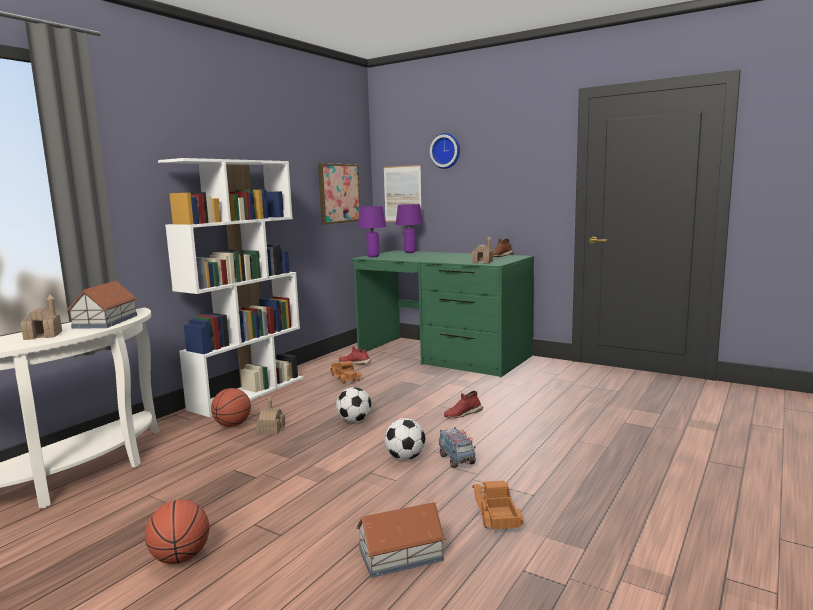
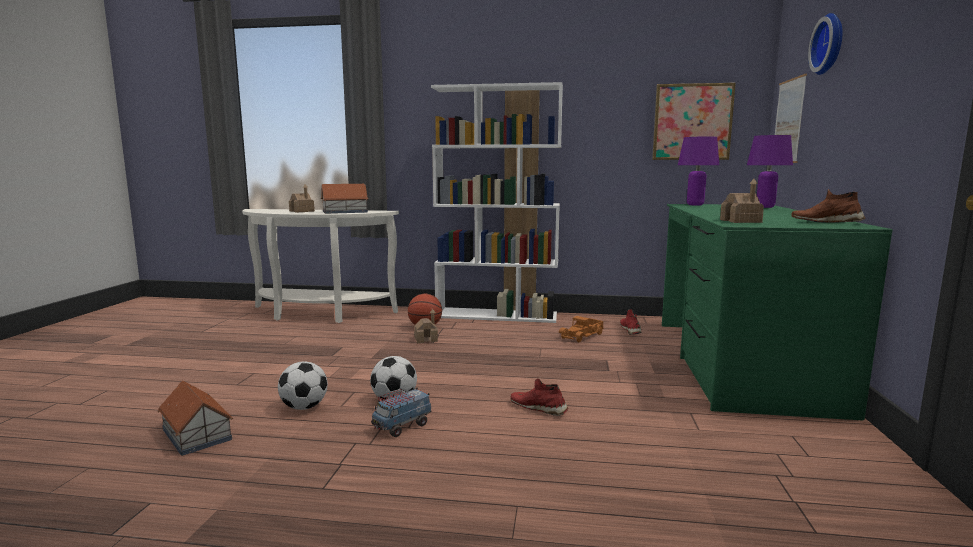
camera: 65 degrees right, 0 degrees up
(181, 558) = (208, 365): basketball -> none
(354, 421) = (469, 362): football -> football (304, 407)
(495, 513) = (275, 469): toy truck -> none

